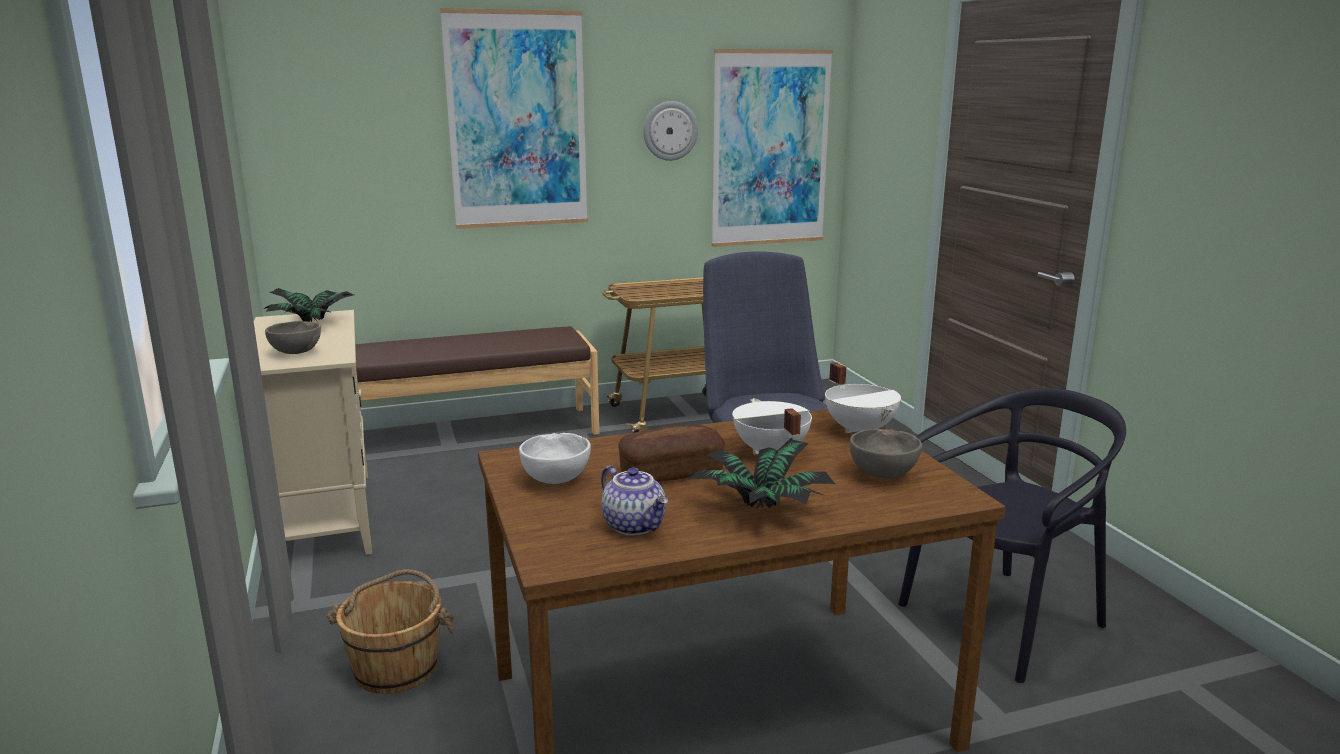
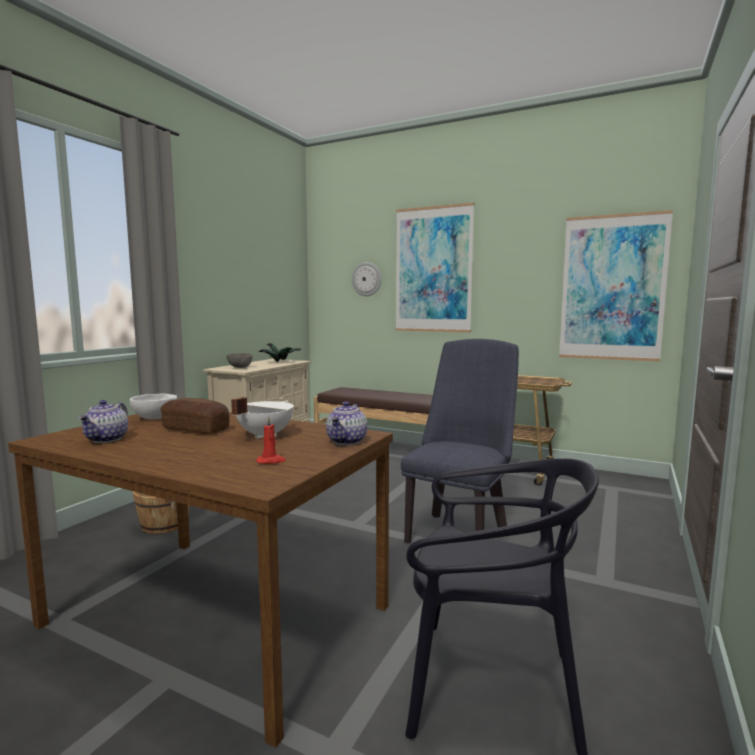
camera: 45 degrees right, 10 degrees down
(670, 131) = (530, 275): wall clock -> wall clock (367, 279)
(760, 510) = (162, 452): potted plant -> none
(860, 430) = (347, 441): white cooking pot -> teapot
(884, 475) = (271, 461): grey bowl -> red candle

